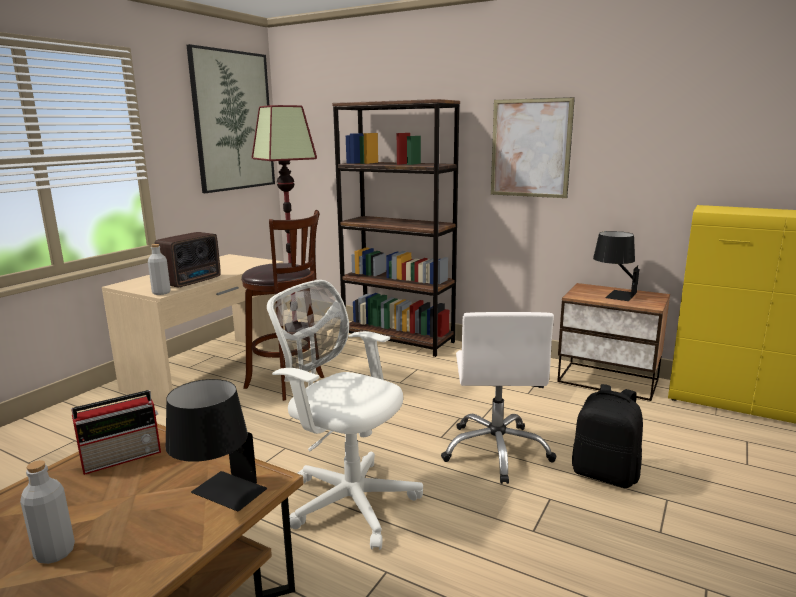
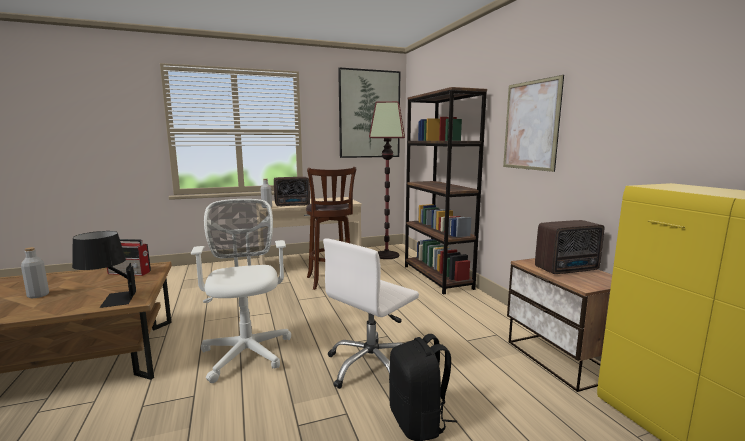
camera: 40 degrees right, 5 degrees down
(613, 294) = (568, 269): black table lamp -> radio

